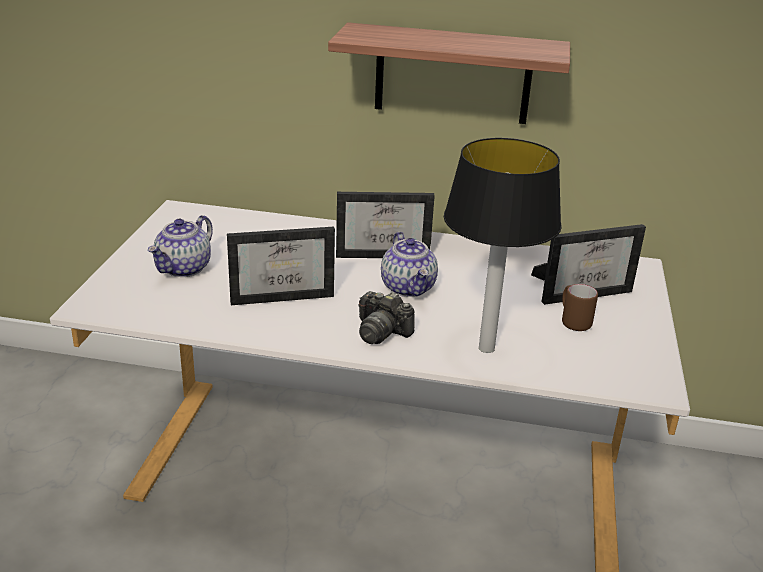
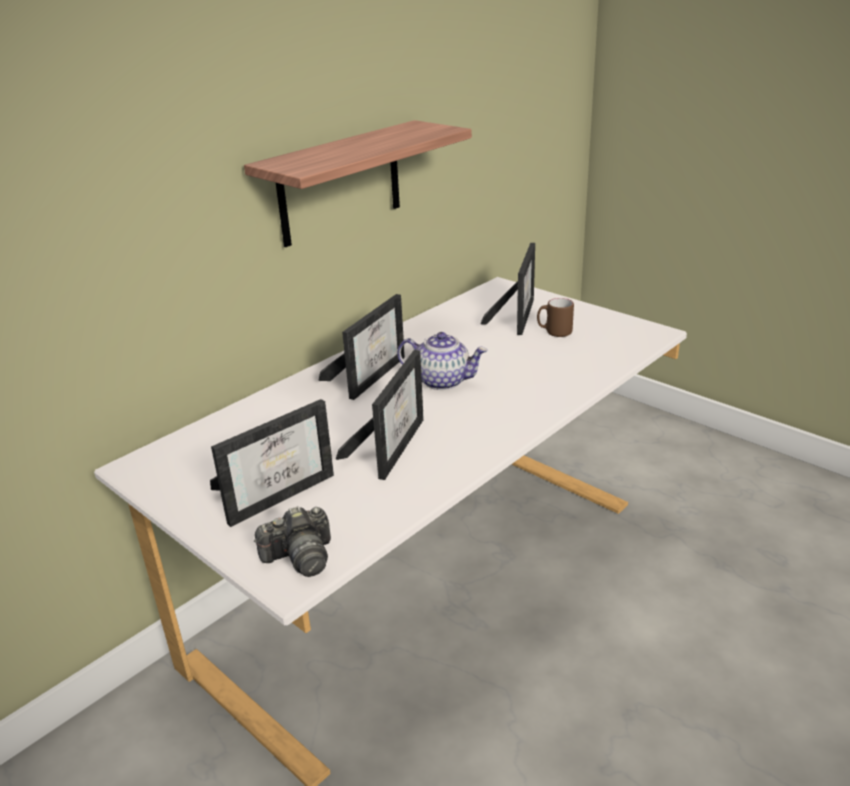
camera: 55 degrees left, 0 degrees up
(184, 268) = (278, 492): teapot -> picture frame
(381, 332) = (502, 413): camera -> camera (300, 557)
(485, 348) = (564, 376): table lamp -> none

